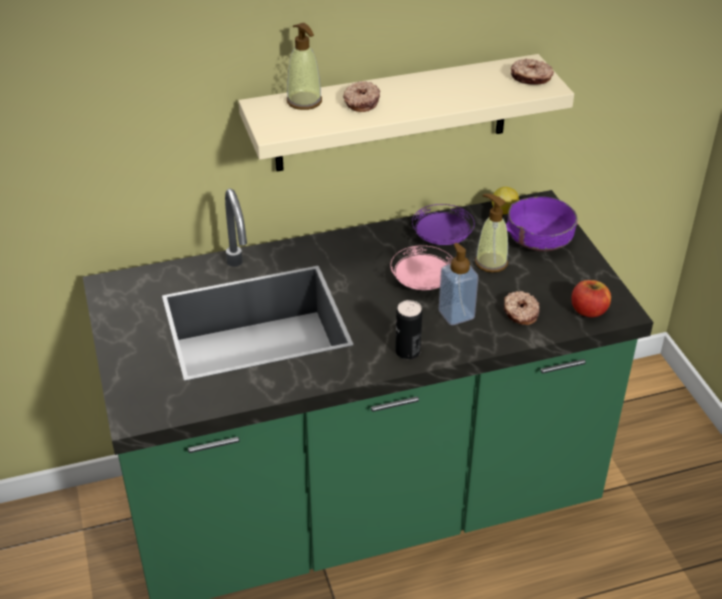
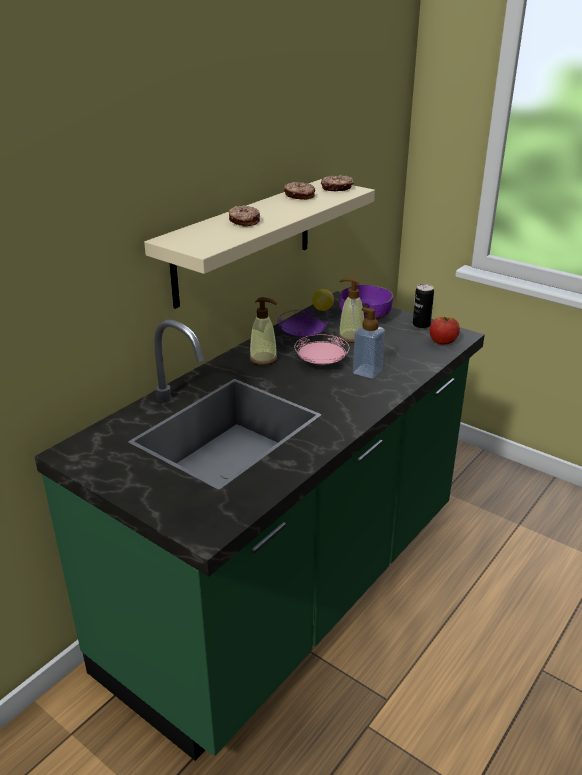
camera: 35 degrees left, 10 degrees down
(304, 101) = (200, 230): soap dispenser -> soap dispenser (263, 359)
(407, 351) = (364, 404): can -> can (421, 325)
(520, 313) = (405, 356): donut -> donut (299, 196)

